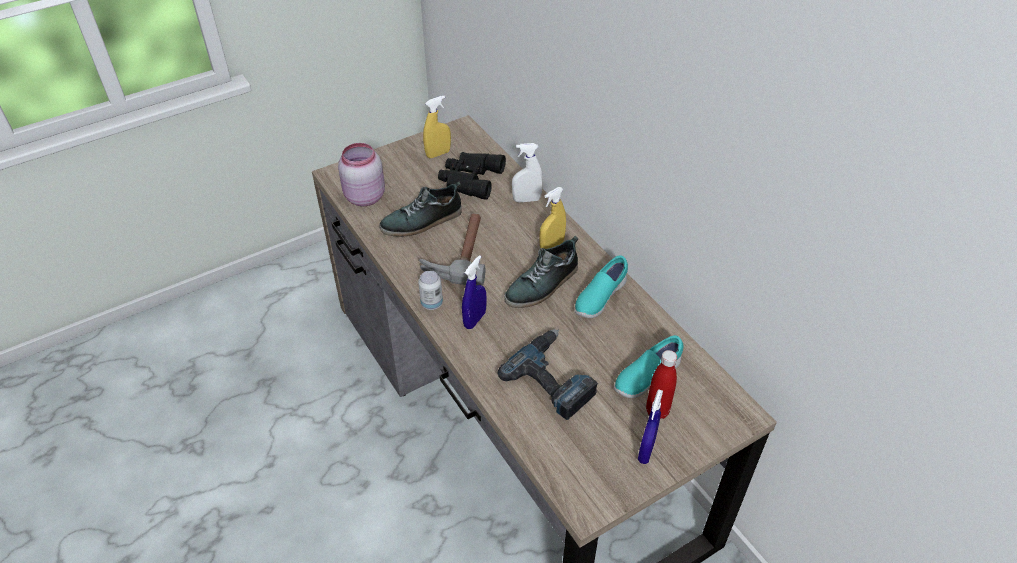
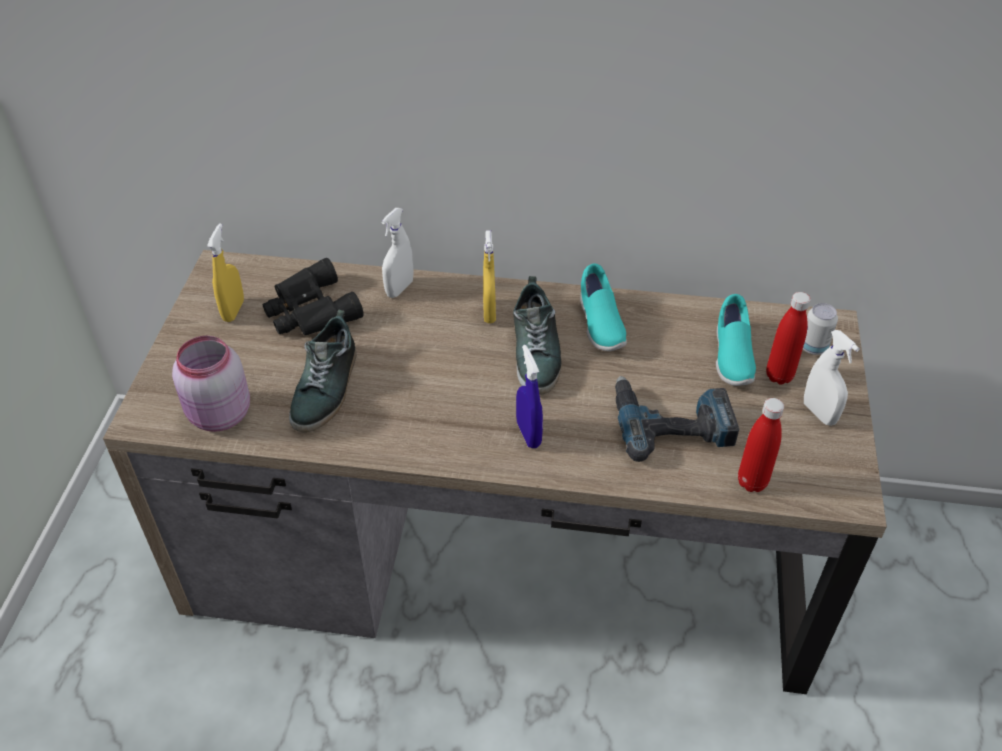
camera: 50 degrees left, 0 degrees up
(431, 303) = (465, 455): can -> can (813, 347)
(457, 254) = (415, 390): hammer -> none
(545, 446) = (752, 482): none -> red bottle
(646, 451) = (819, 413): blue spray bottle -> white spray bottle

